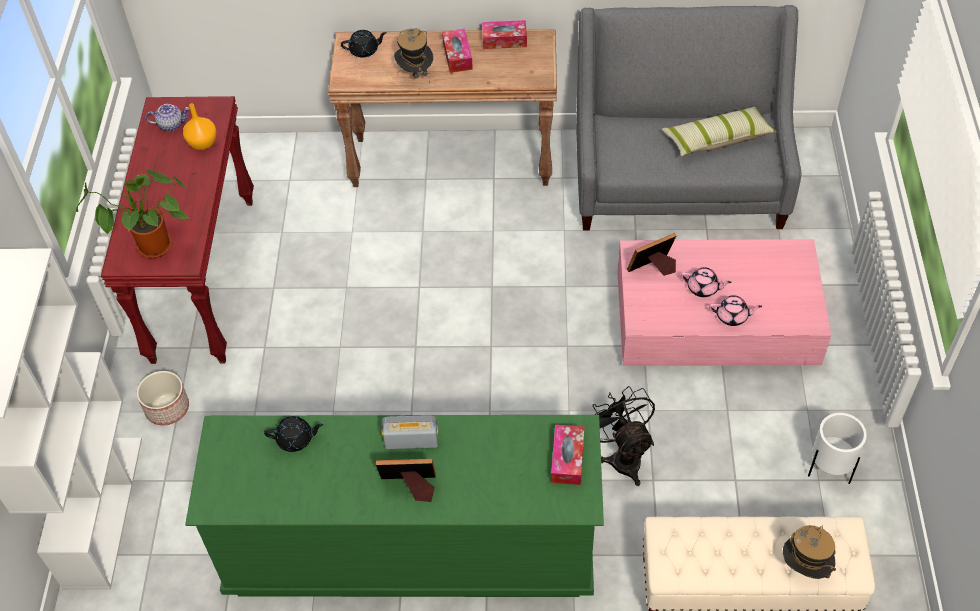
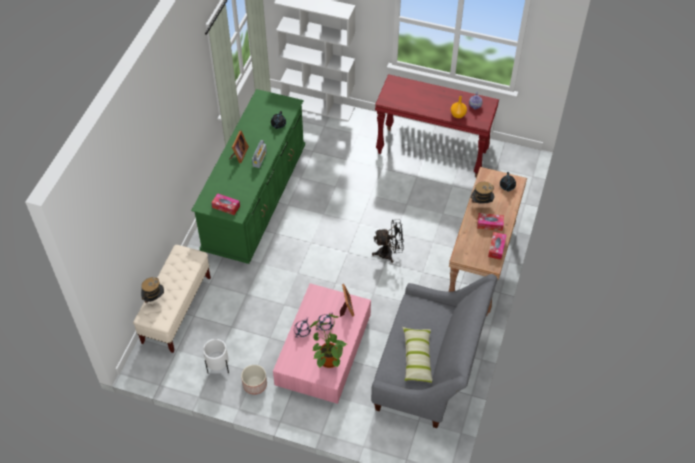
camera: 105 degrees right, 0 degrees up
(152, 249) = (396, 91): potted plant -> potted plant (327, 359)
(167, 408) = (361, 131): planter -> planter (254, 384)
(622, 456) = (264, 286): black fan -> black fan (389, 253)

